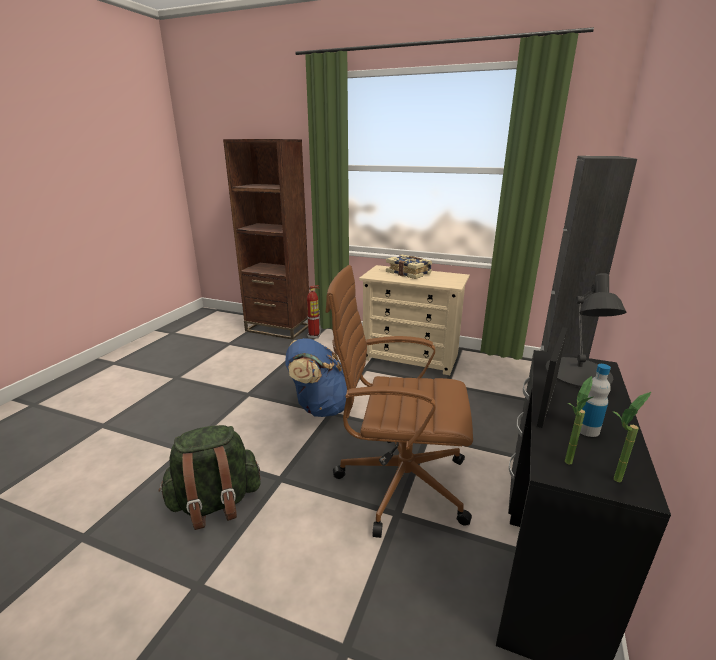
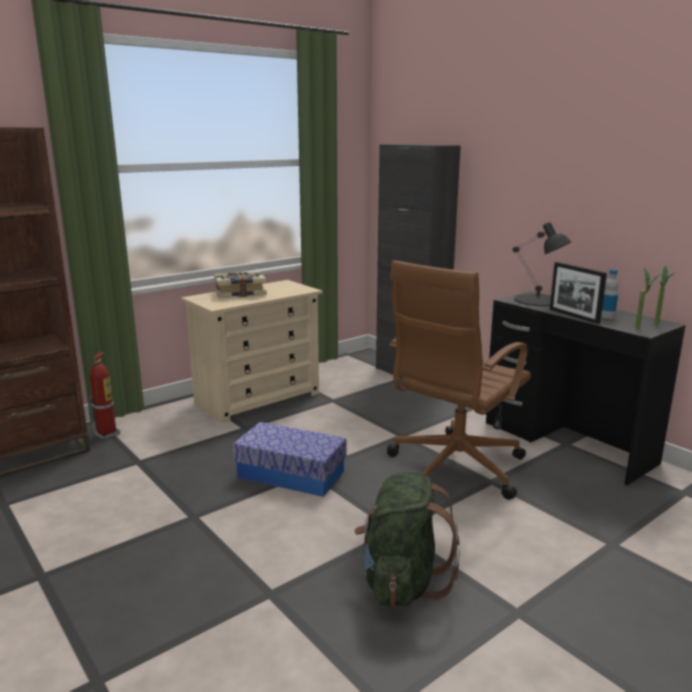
camera: 60 degrees left, 5 degrees down
(320, 407) = (290, 474): blue backpack -> storage box

